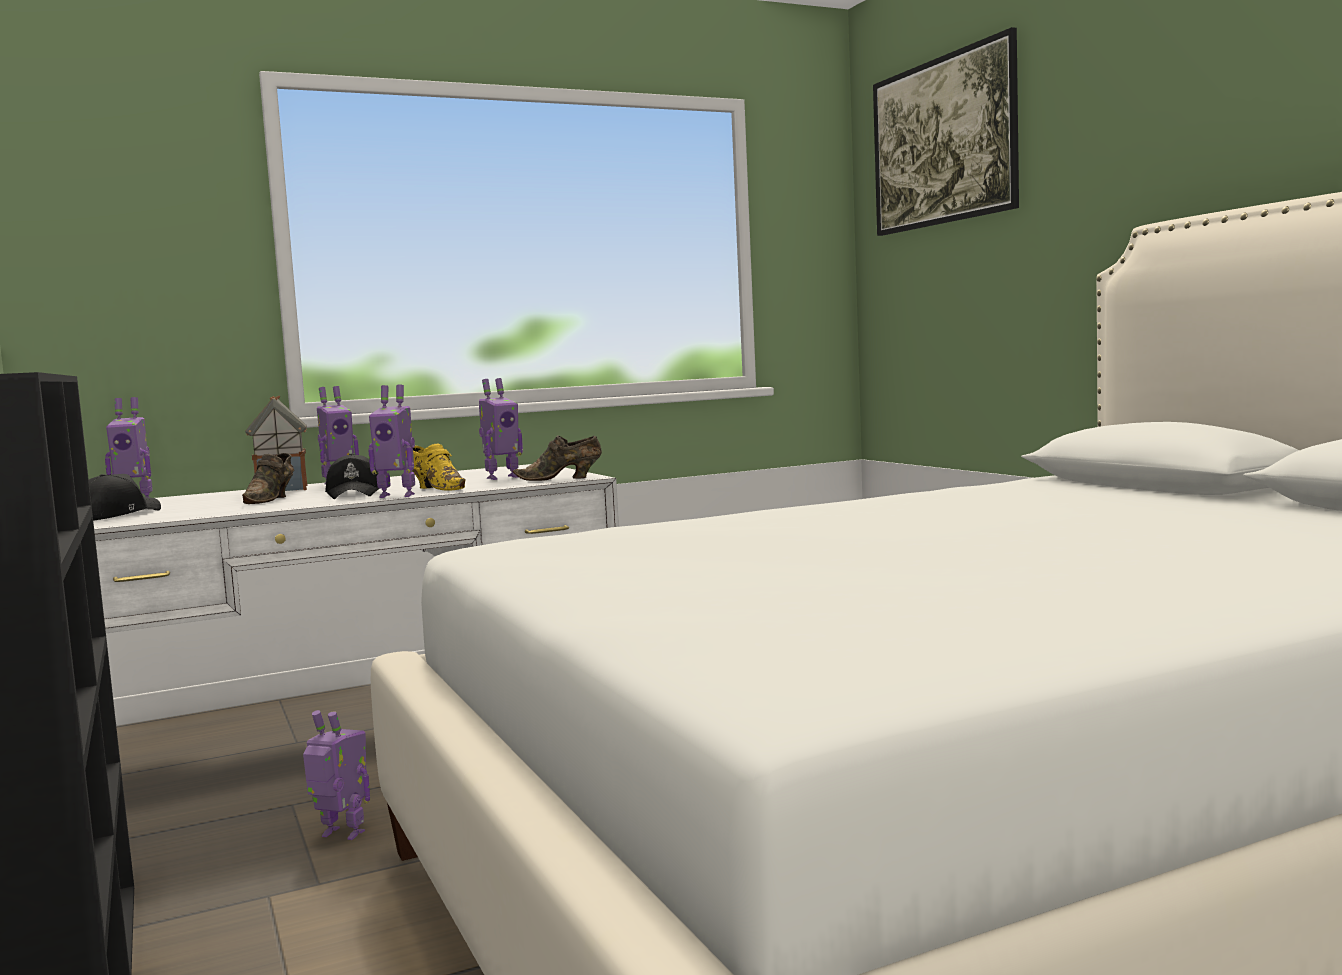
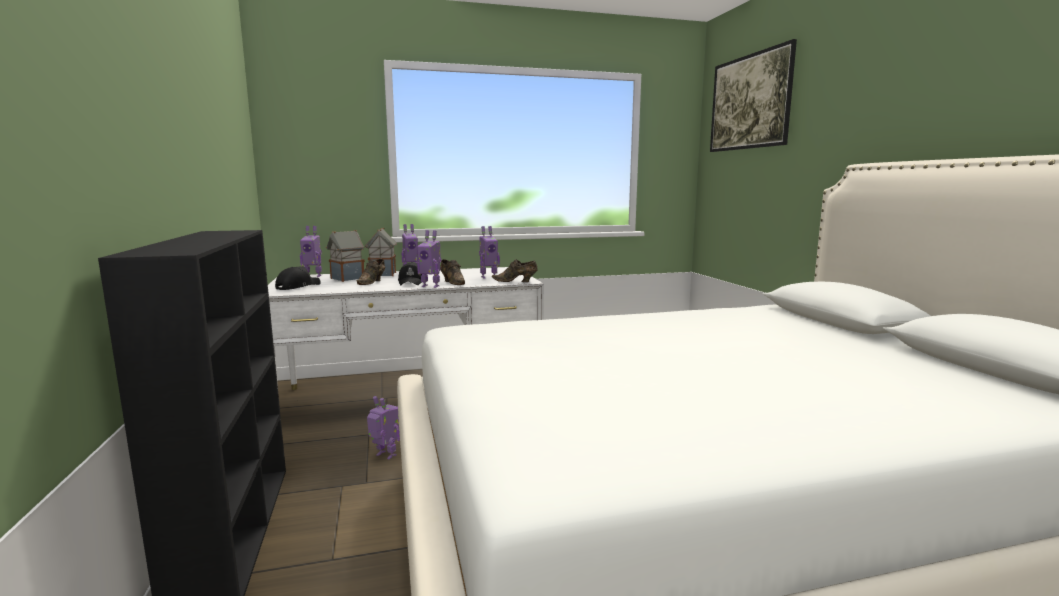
camera: 10 degrees right, 5 degrees up
(211, 499) = (347, 279): none -> toy house
(437, 489) = (452, 282): yellow shoe -> brown shoe

